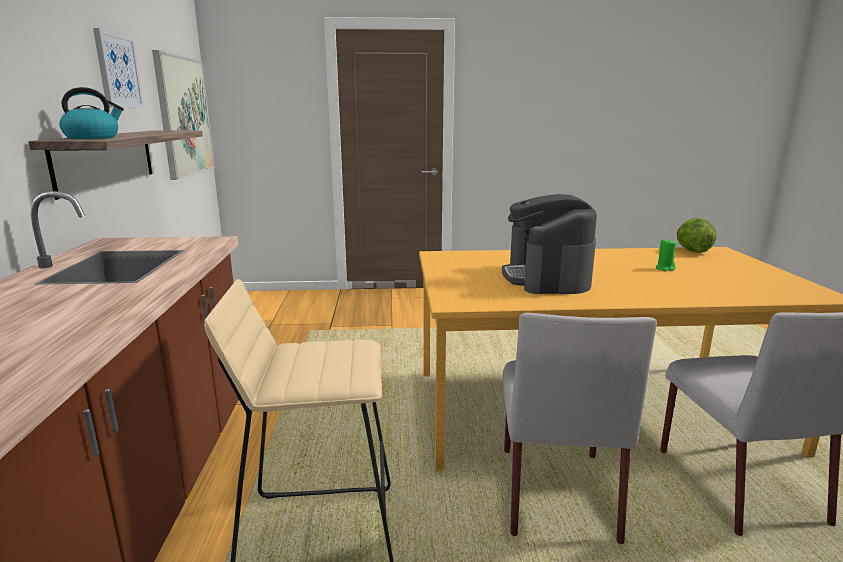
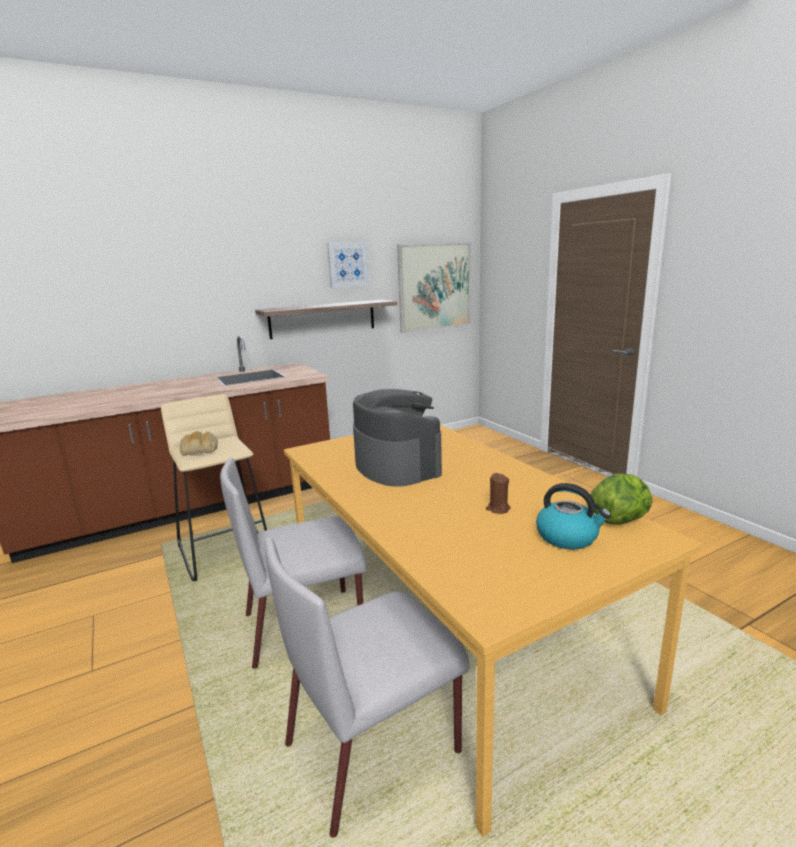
camera: 65 degrees right, 0 degrees up
(93, 137) = (284, 308): kettle -> kettle (568, 537)
(317, 369) = (200, 449): none -> bread
(546, 278) = (396, 465): coffee machine -> coffee machine turned 90 degrees clockwise
(664, 268) = (498, 509): green candle -> brown candle

